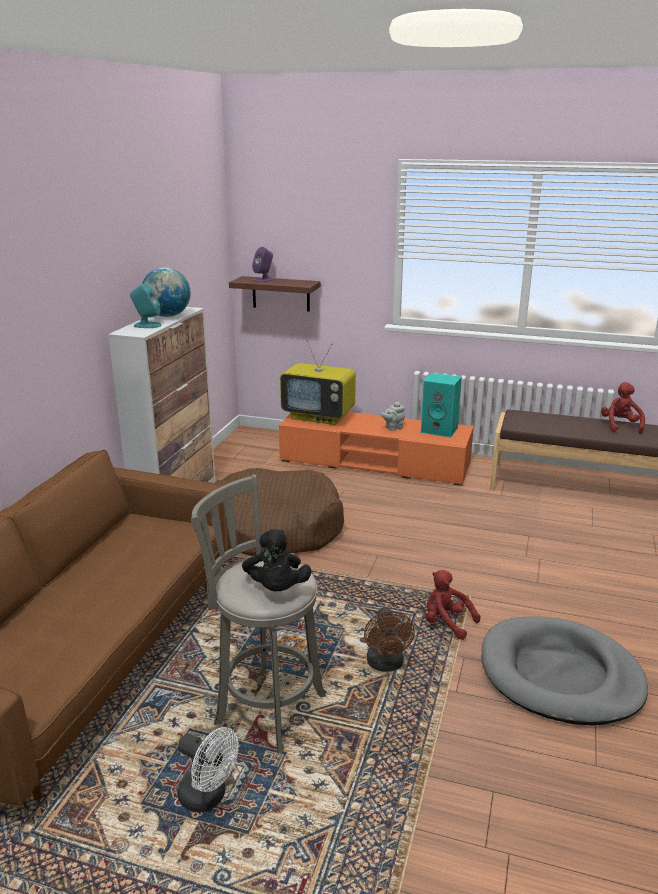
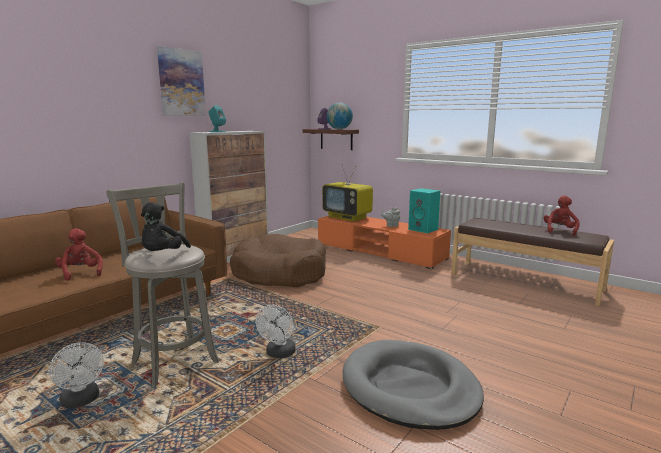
camera: 20 degrees right, 10 degrees down
(90, 256) = (181, 83): none -> picture
(168, 316) = (237, 131): globe -> globe (339, 129)
(386, 665) = (279, 354): brown fan -> white fan
(446, 623) = (347, 339): red plush toy -> red plush toy (80, 273)

